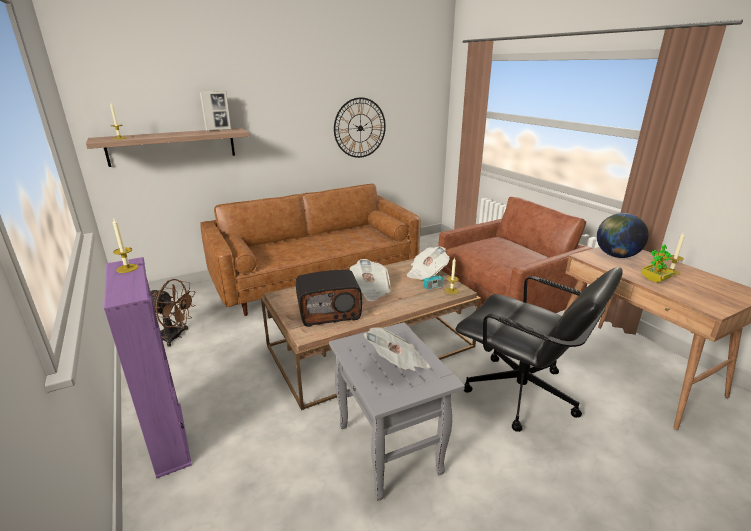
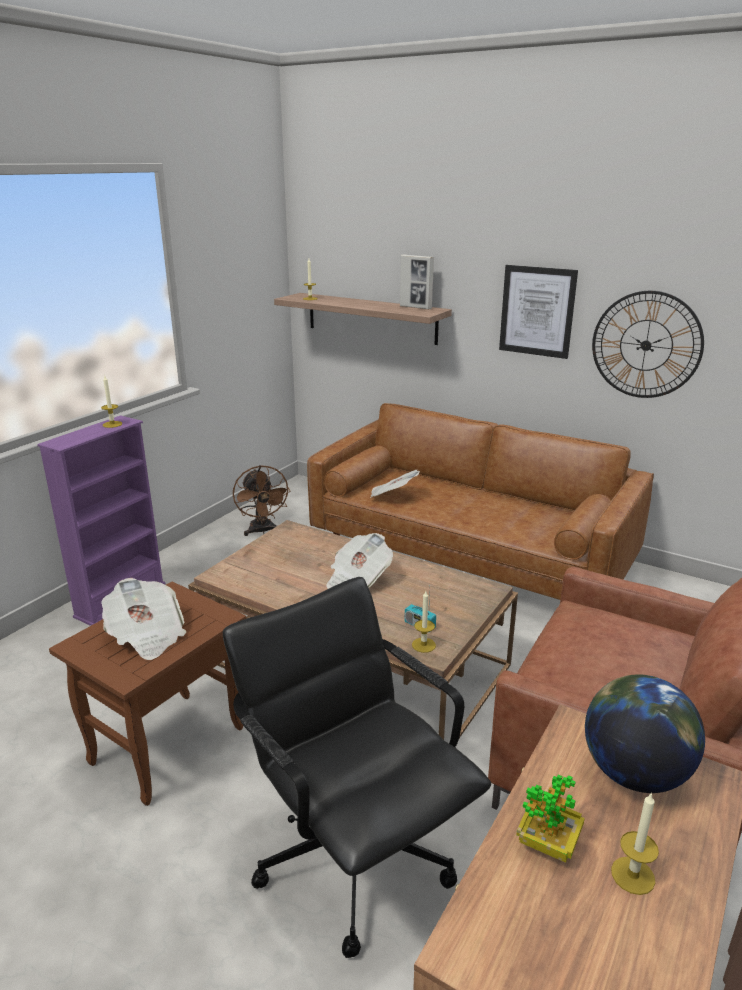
camera: 60 degrees right, 0 degrees up
(299, 119) = (537, 311): none -> picture
(329, 312) = (277, 571): radio -> none
(391, 450) = (167, 748): grey side table -> brown side table
(426, 273) = (458, 608): newspaper -> newspaper (392, 496)
(521, 394) = (355, 854): black office chair -> black office chair turned 135 degrees clockwise

